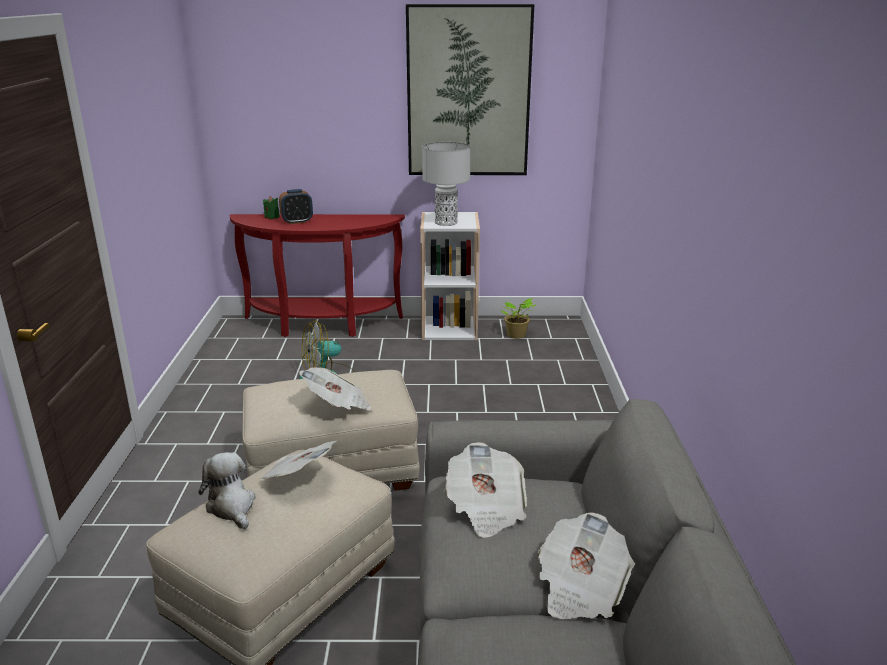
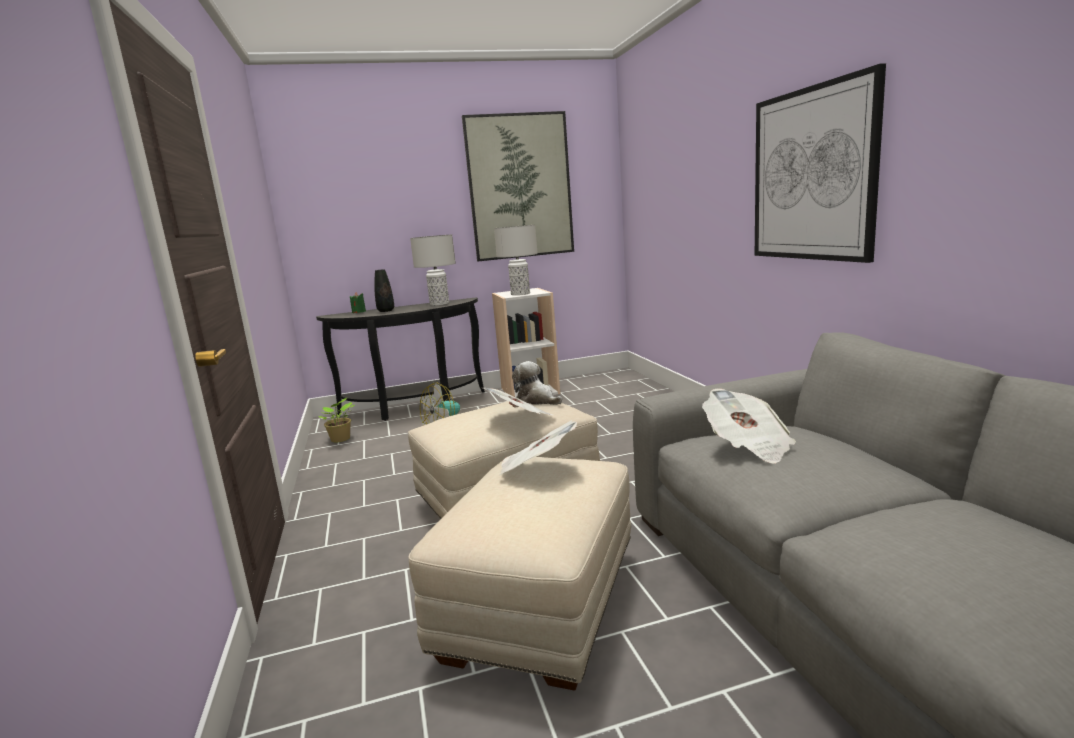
camera: 15 degrees left, 10 degrees down
(232, 507) = (489, 503): plush toy -> plush toy (537, 400)
(297, 222) = (386, 311): alarm clock -> black vase
(321, 325) = (414, 408): red console table -> black console table
(357, 220) = (439, 304): none -> white table lamp
(516, 335) = (590, 386): potted plant -> potted plant (341, 439)
(580, 588) = (898, 480): newspaper -> none
(695, 203) = (812, 175): none -> picture

